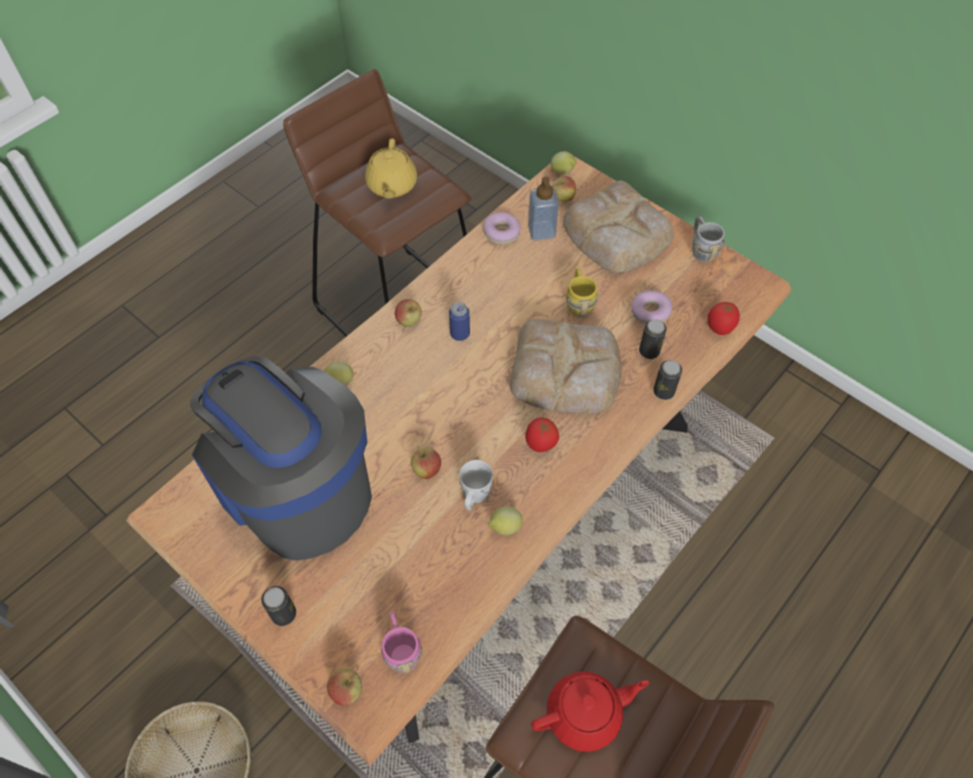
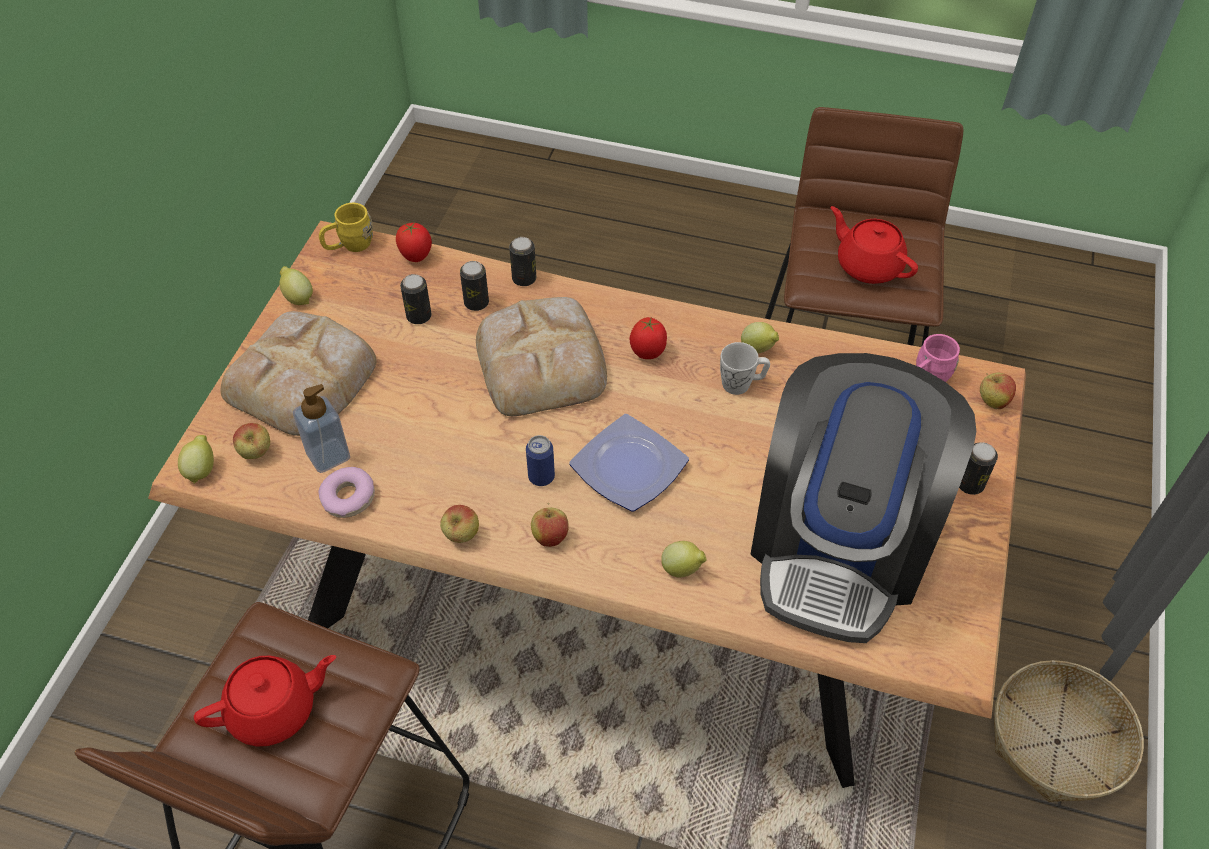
camera: 115 degrees left, 5 degrees down
(391, 186) = (274, 710): yellow teapot -> red teapot
(426, 470) = (739, 435): apple -> apple (461, 536)
(437, 388) = (631, 467): none -> plate
(578, 302) = (434, 382): yellow mug -> yellow mug (349, 245)
(650, 312) = (419, 316): donut -> can
(701, 249) = (298, 298): grey mug -> lemon

